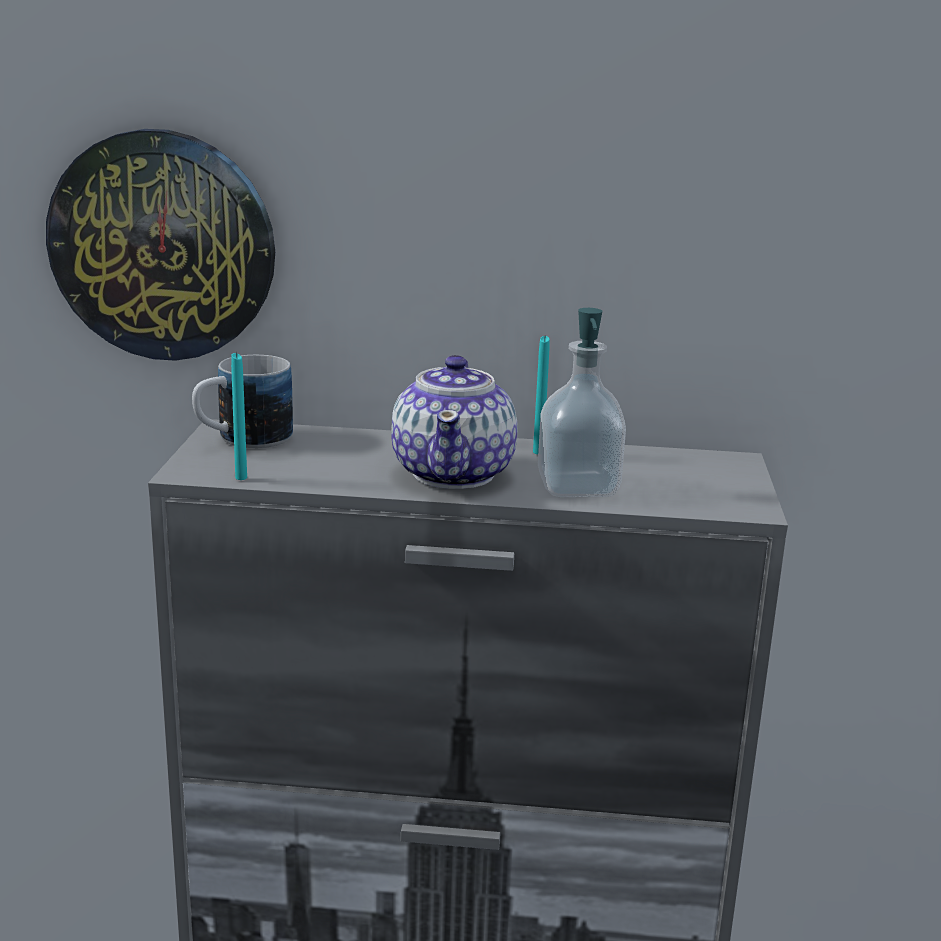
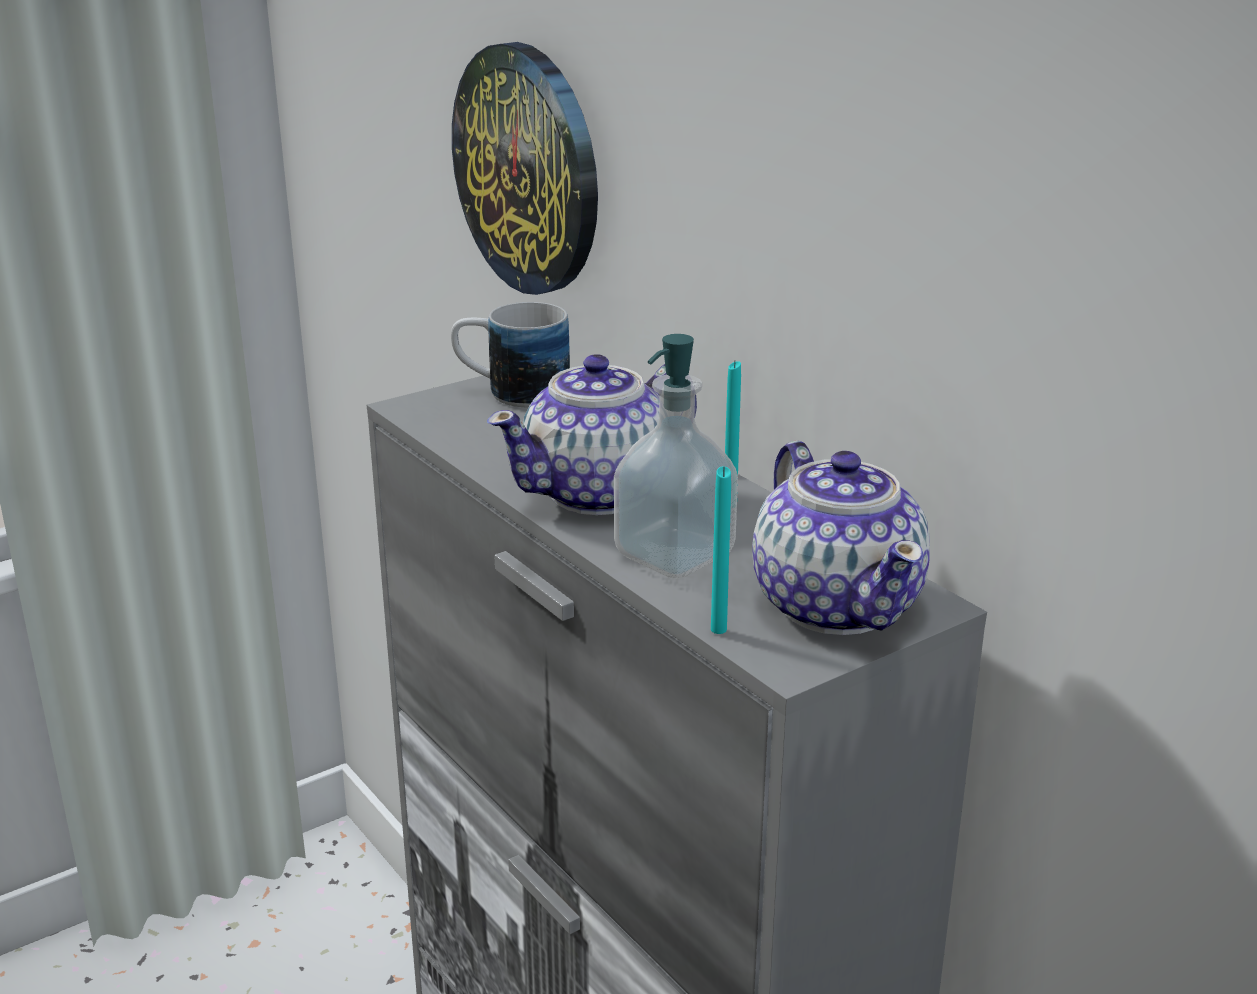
camera: 50 degrees right, 5 degrees up
(241, 478) = (430, 426): turquoise candle -> turquoise candle (718, 630)
(704, 476) = (837, 604): none -> teapot

